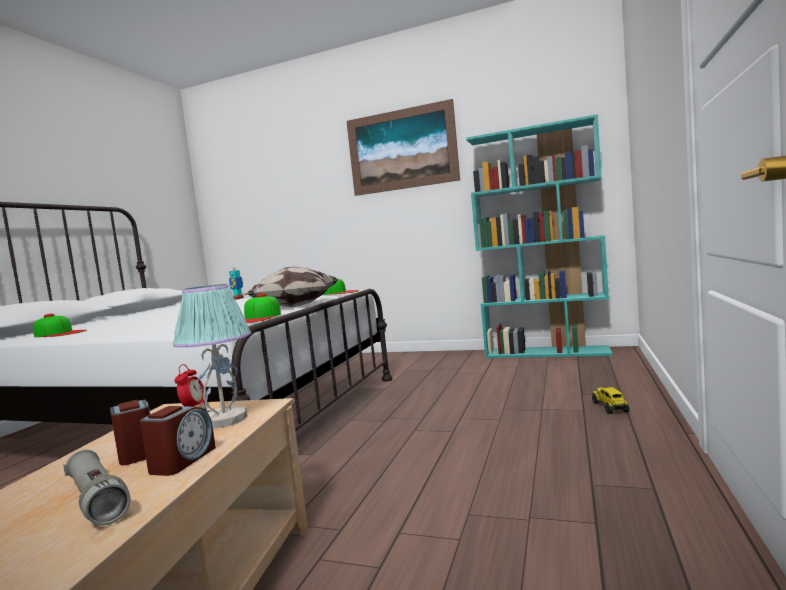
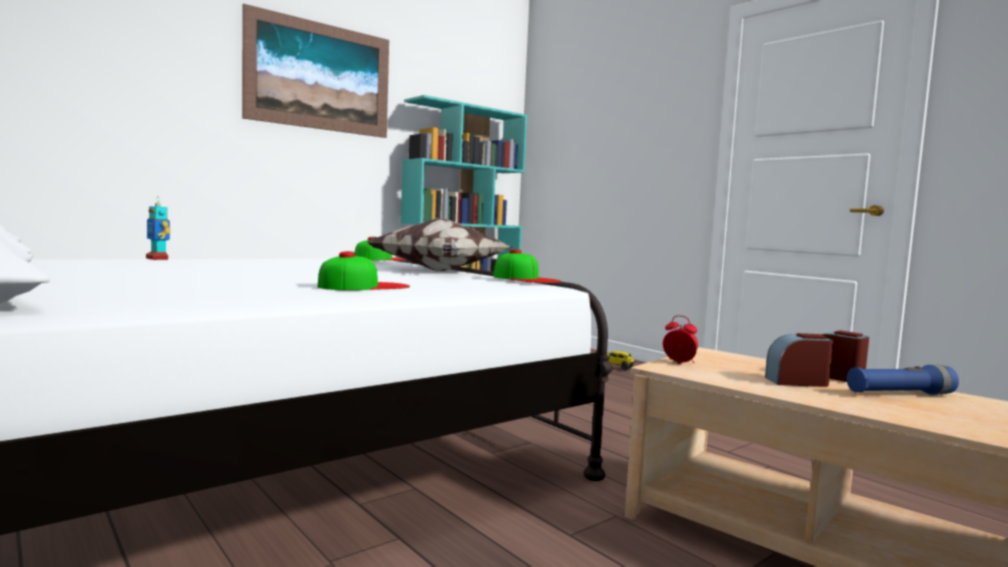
camera: 60 degrees left, 0 degrees up
(60, 333) = (191, 298): cap -> cap (364, 286)
(97, 500) = (900, 394): grey flashlight -> blue flashlight
(224, 419) = (737, 361): table lamp -> none

